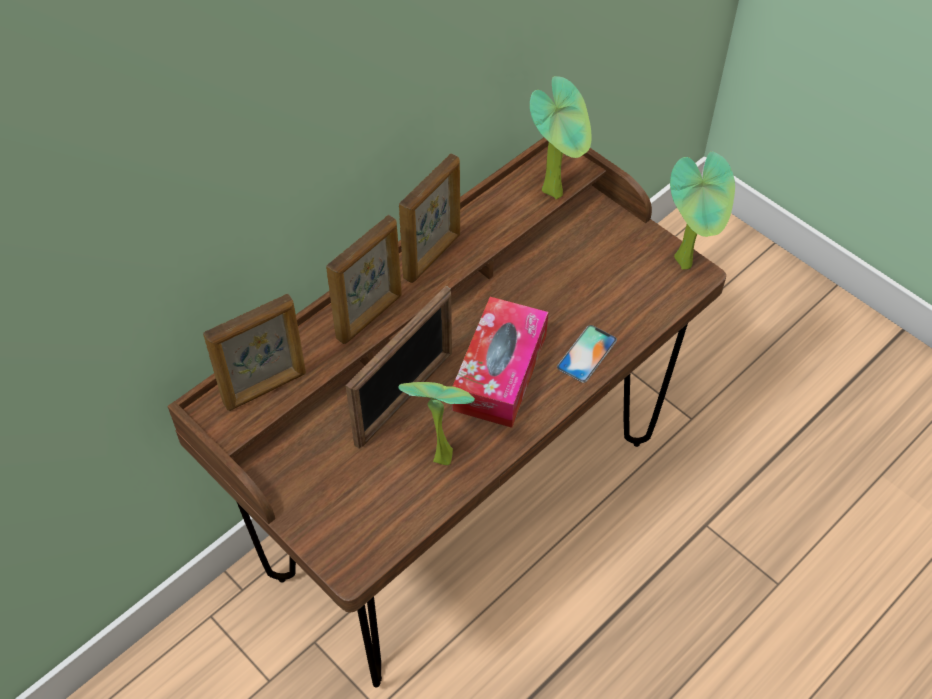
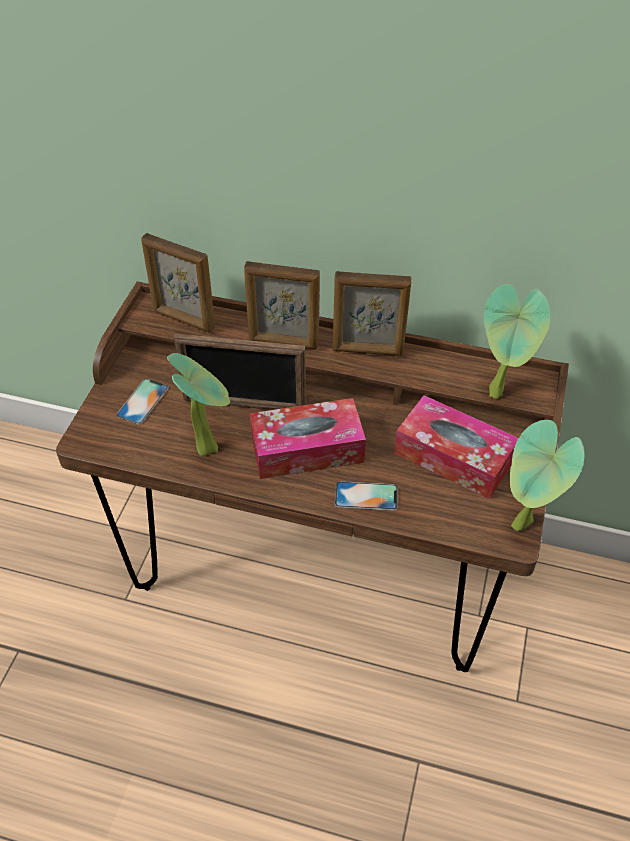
camera: 60 degrees right, 5 degrees down
(332, 487) = (143, 401): none -> phone
(583, 268) = (453, 457): none -> tissue box

